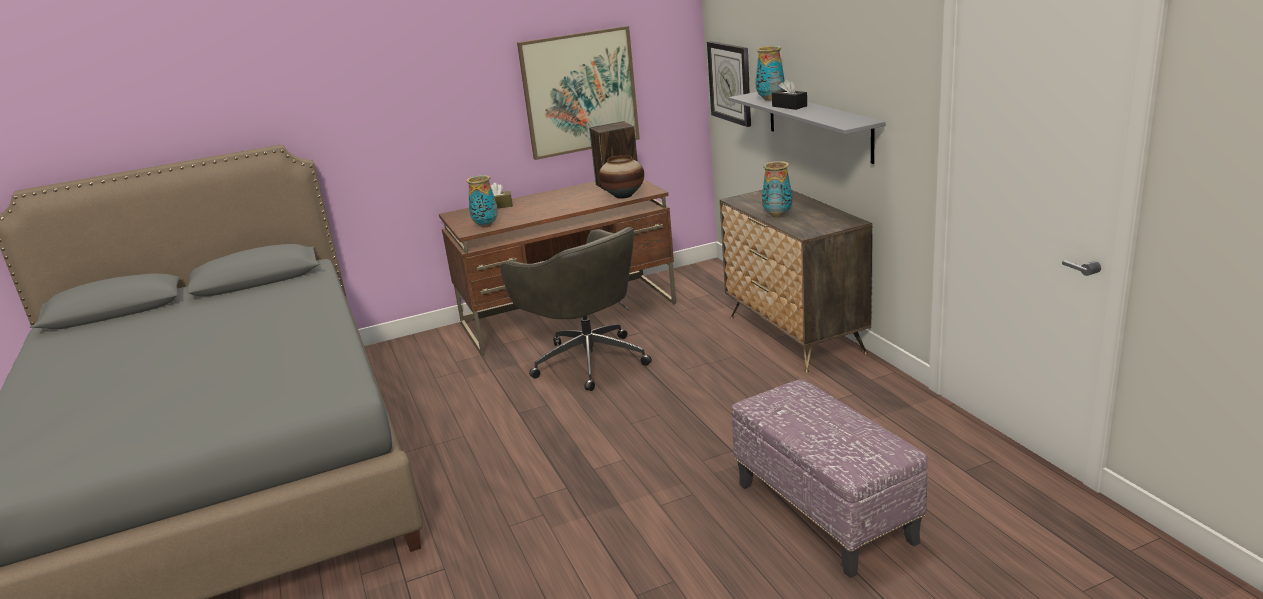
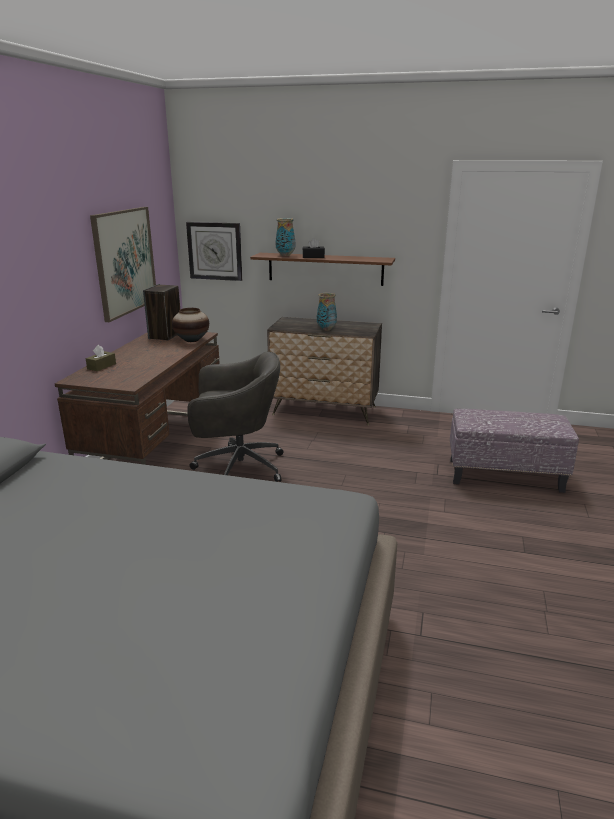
camera: 55 degrees left, 0 degrees up
(485, 225) = (133, 379): vase -> none
(818, 125) = (325, 269): grey shelf -> brown shelf

